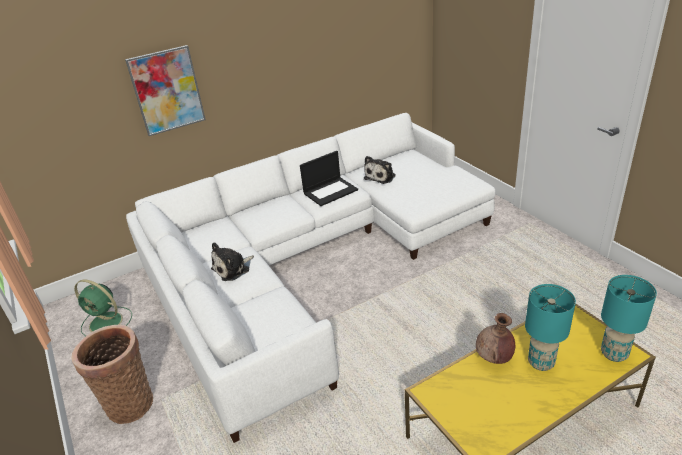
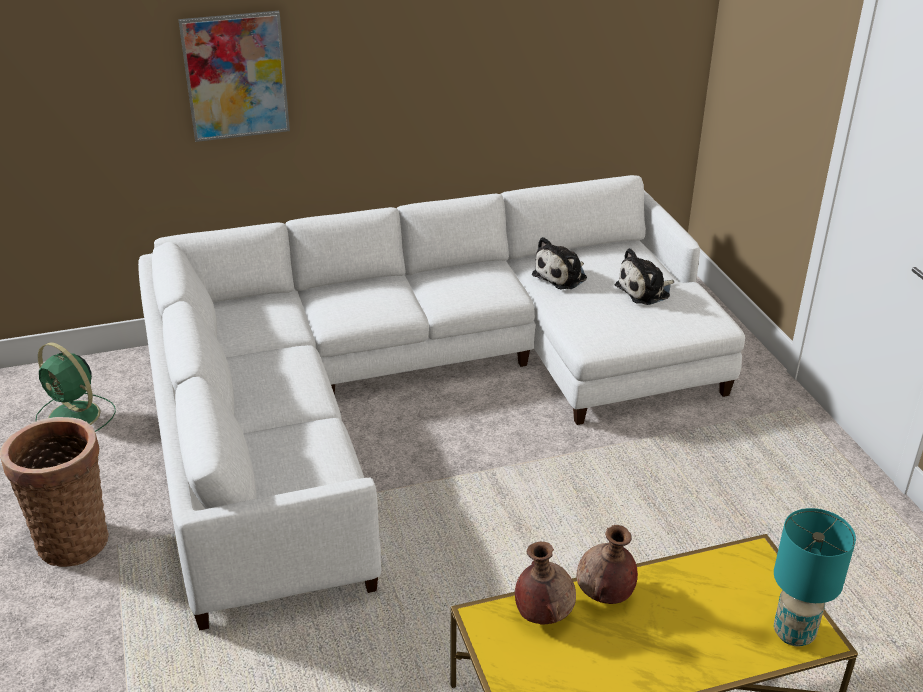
camera: 10 degrees right, 0 degrees up
(233, 268) = (272, 374): plush toy -> plush toy (645, 291)
(330, 191) = (470, 284): laptop -> none
(463, 379) = (543, 614): none -> brown vase
(541, 363) = (672, 619): turquoise table lamp -> none

